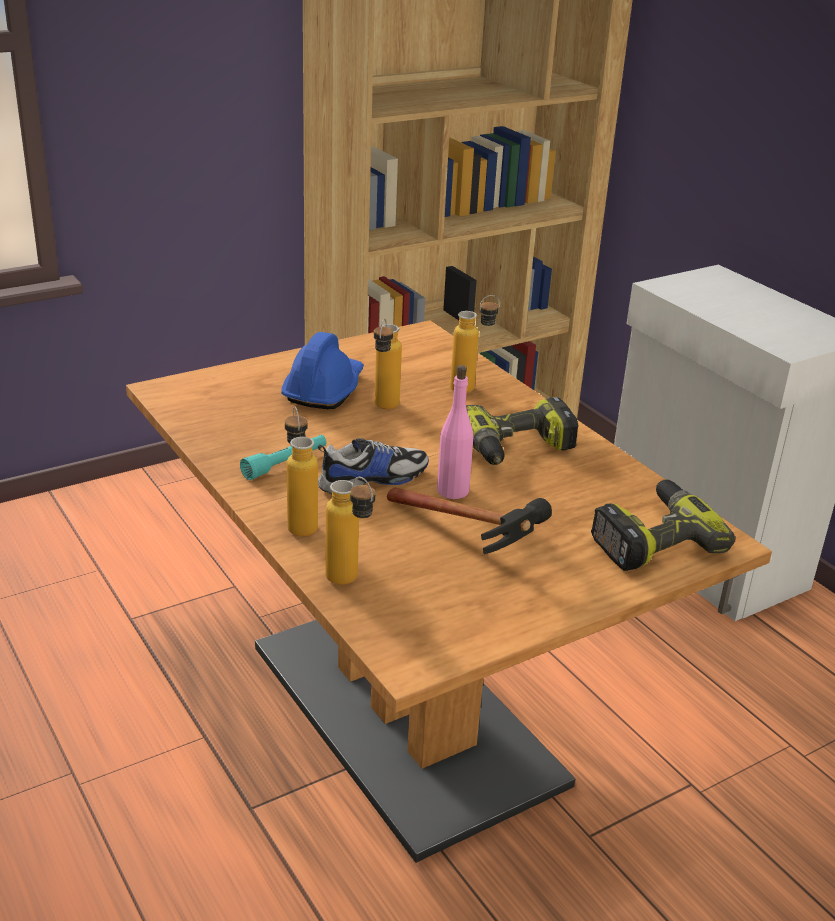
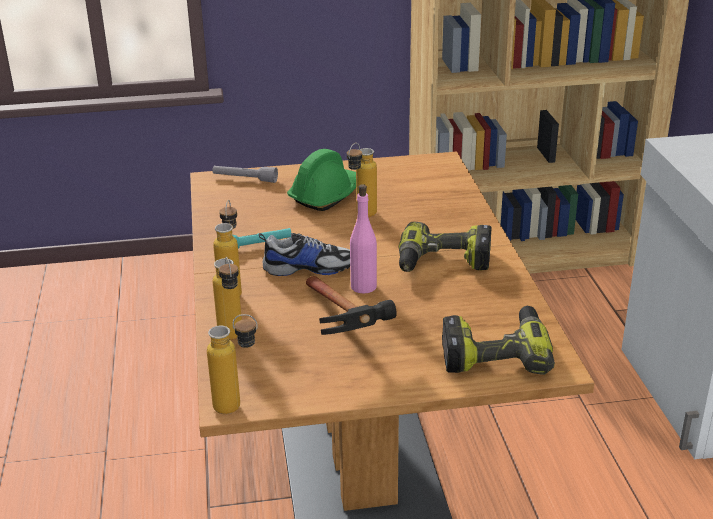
camera: 25 degrees right, 0 degrees up
(205, 384) = (245, 179): none -> grey flashlight
(324, 390) = (327, 195): blue hard hat -> green hard hat
(471, 387) = (445, 209): bottle -> bottle (238, 407)

